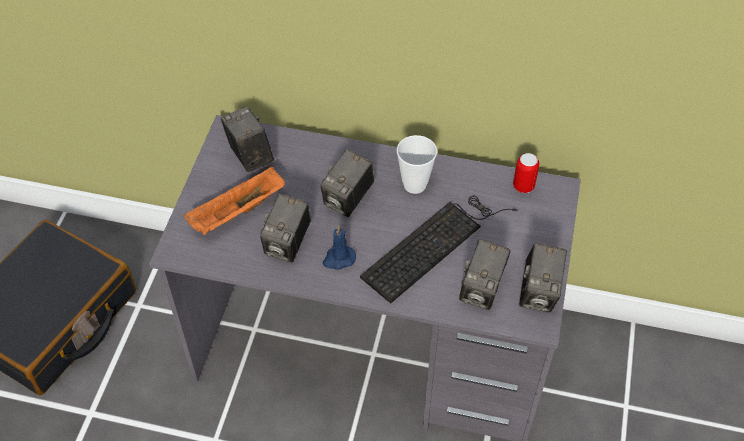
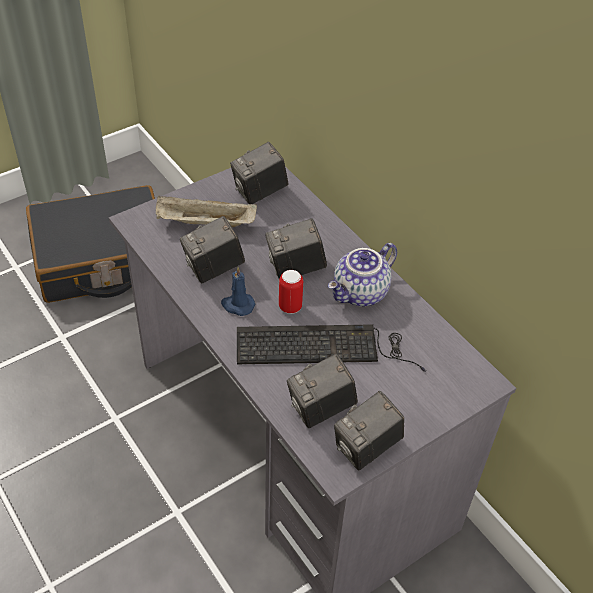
camera: 40 degrees right, 5 degrees down
(237, 213) = (204, 224): orange tray -> beige tray
(249, 156) = (259, 192): camera -> camera turned 135 degrees counterclockwise
(415, 184) = (361, 294): cup -> teapot
(523, 186) = (454, 357): can -> can (290, 307)

